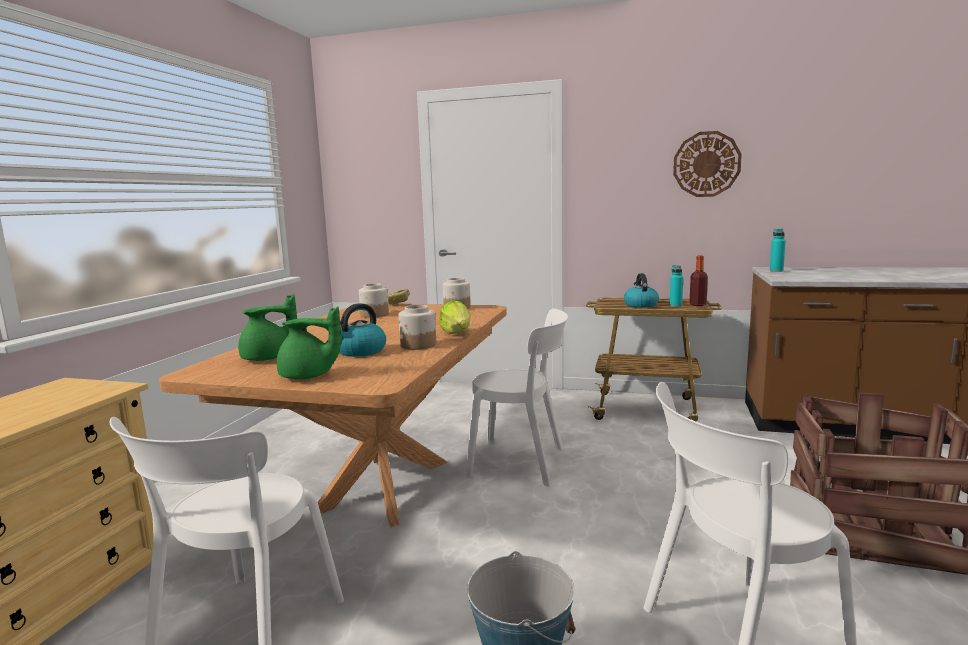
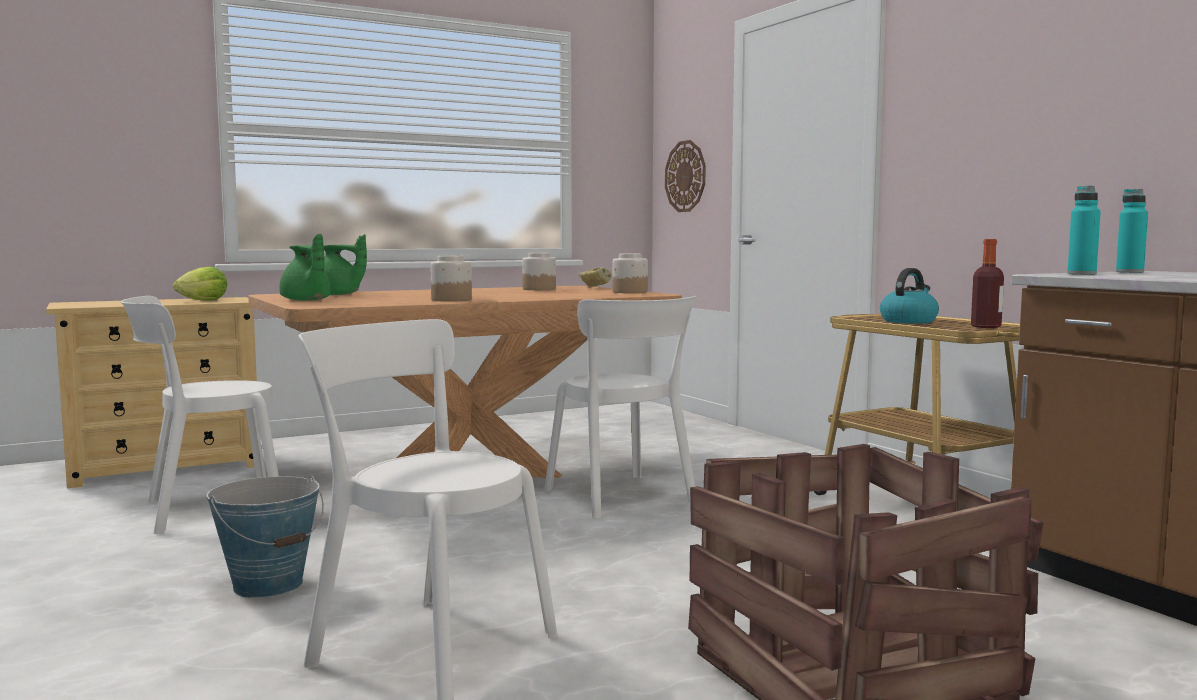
camera: 45 degrees right, 5 degrees down
(360, 351) = (399, 298): kettle -> none
(457, 334) = (517, 299): lettuce -> lettuce (203, 301)
(675, 305) = (954, 326): turquoise bottle -> turquoise bottle (1081, 274)
(706, 164) = (1076, 80): wall clock -> wall clock (685, 176)

